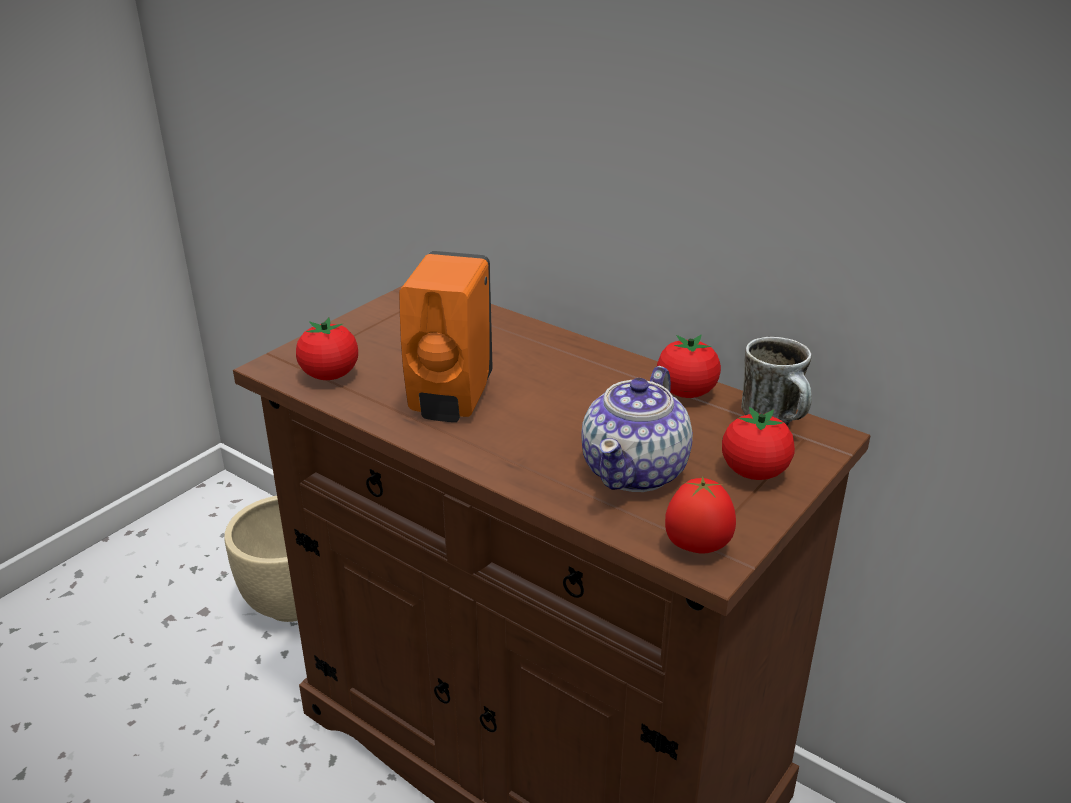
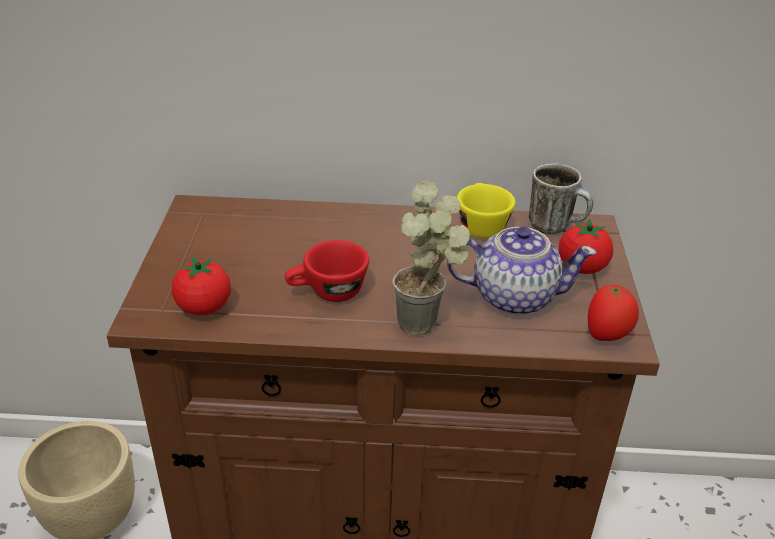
camera: 35 degrees left, 5 degrees up
(450, 401) = (327, 293): orange soap dispenser -> red cup
(512, 464) = (429, 326): none -> potted plant
(636, 470) = (513, 296): teapot -> teapot turned 75 degrees counterclockwise
(686, 392) = (480, 224): tomato -> yellow cup

